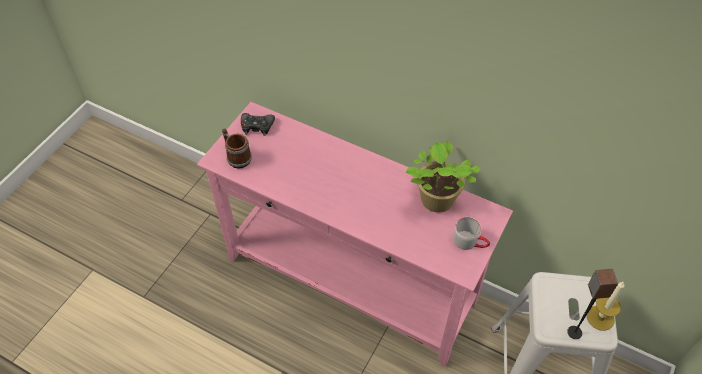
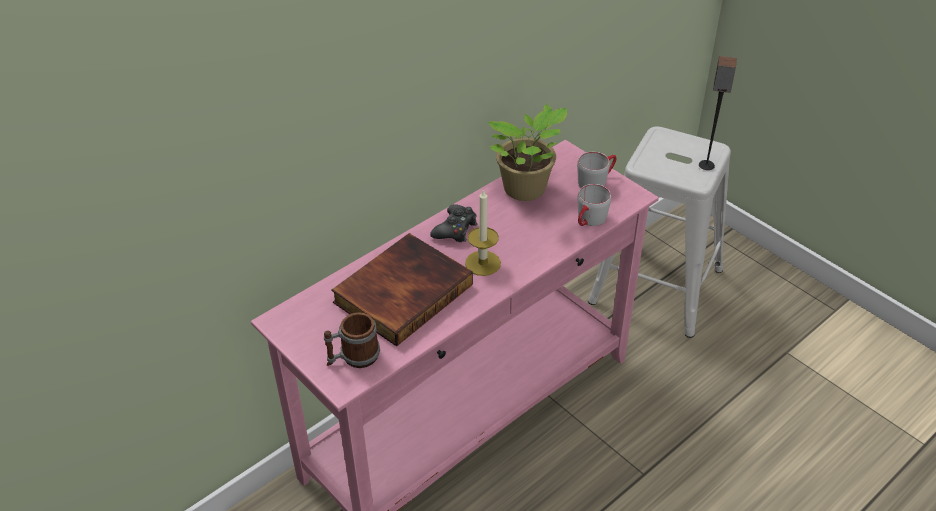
camera: 70 degrees left, 10 degrees down
(257, 126) = (307, 323): black game controller -> black game controller (455, 229)
(301, 162) = (402, 291): none -> book
(419, 249) = (589, 221): none -> grey mug
(600, 318) = (695, 144): candle -> candle (483, 263)

